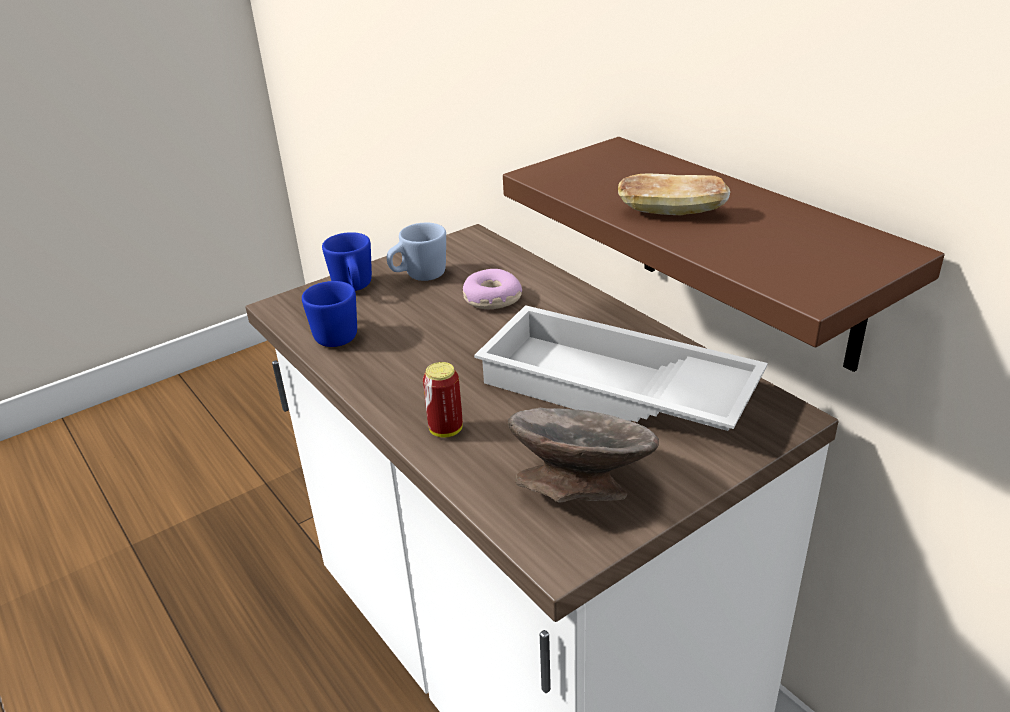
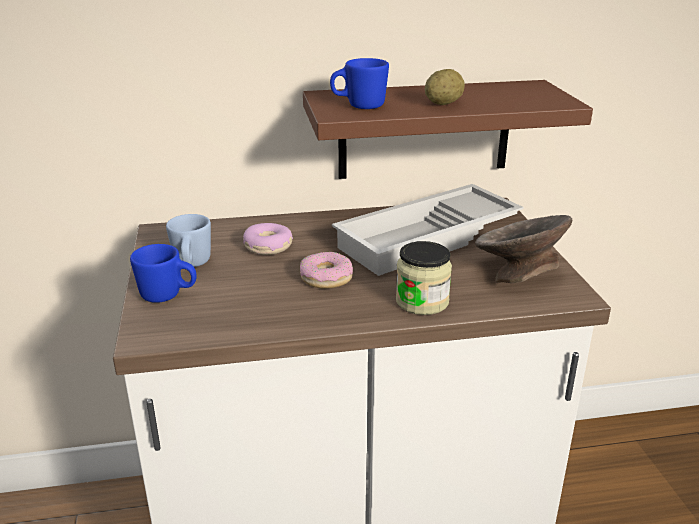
camera: 65 degrees left, 5 degrees down
(332, 334) = (234, 320): blue mug -> blue mug (359, 106)
(446, 430) = (422, 301): can -> jar
(452, 353) = (326, 278): none -> donut
(671, 213) = (443, 103): bread -> potato

